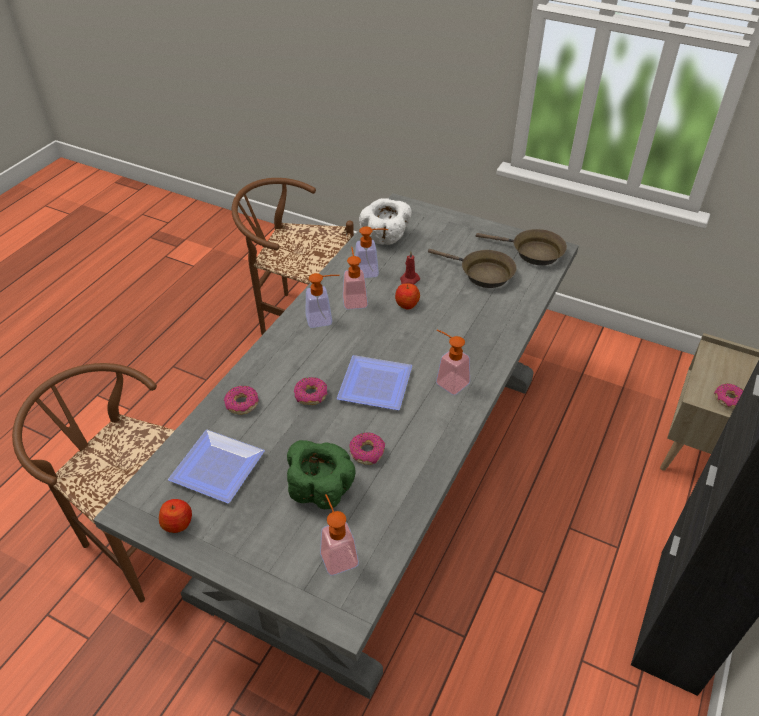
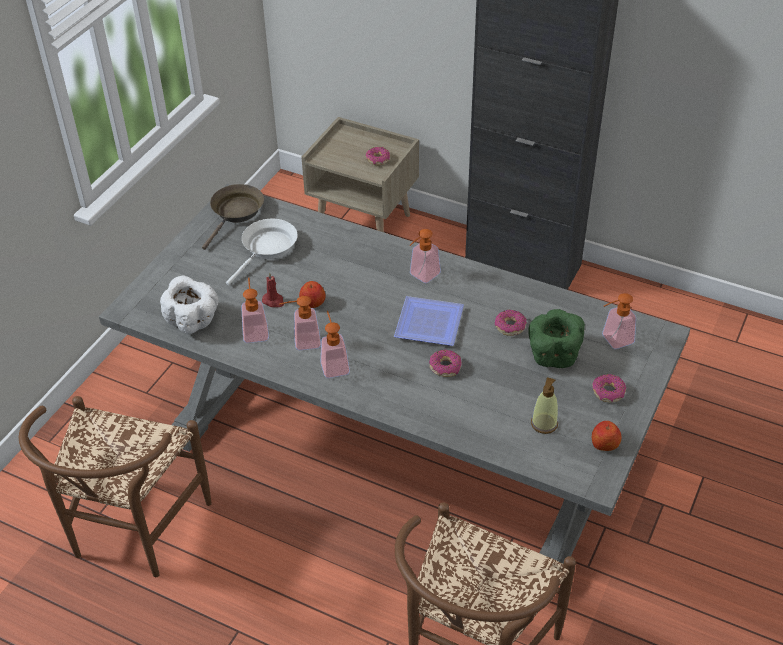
camera: 90 degrees left, 0 degrees up
(218, 471) = (544, 424): plate -> soap dispenser
(242, 404) = (460, 417): donut -> donut (608, 392)
(482, 273) = (267, 249): brown frying pan -> white frying pan

